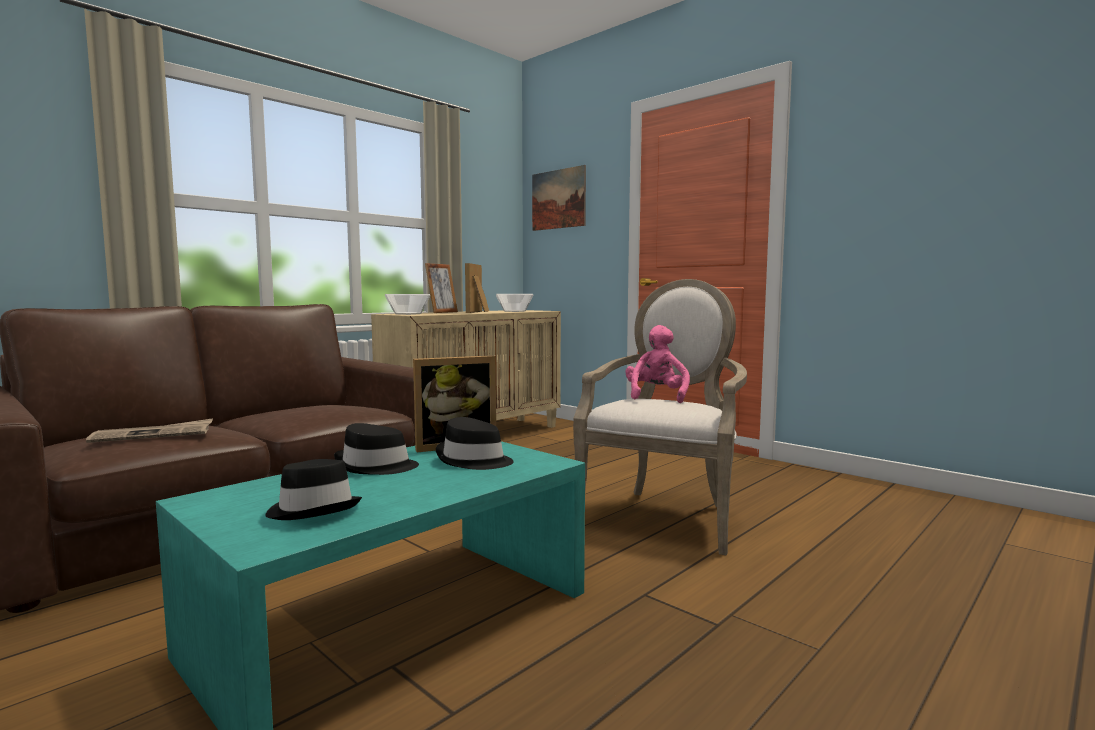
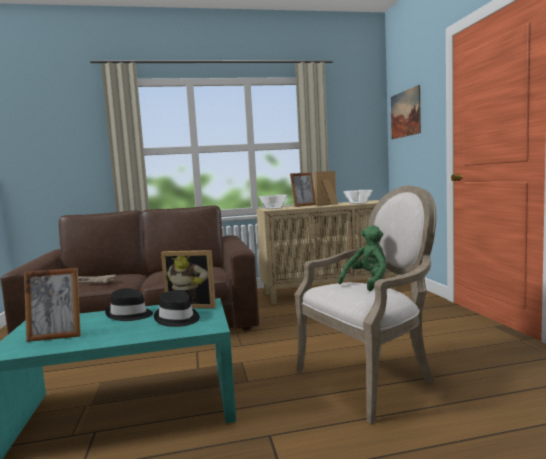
camera: 35 degrees right, 0 degrees up
(314, 509) = (56, 336): black hat -> picture frame
(656, 396) = (367, 282): pink plush toy -> green plush toy

